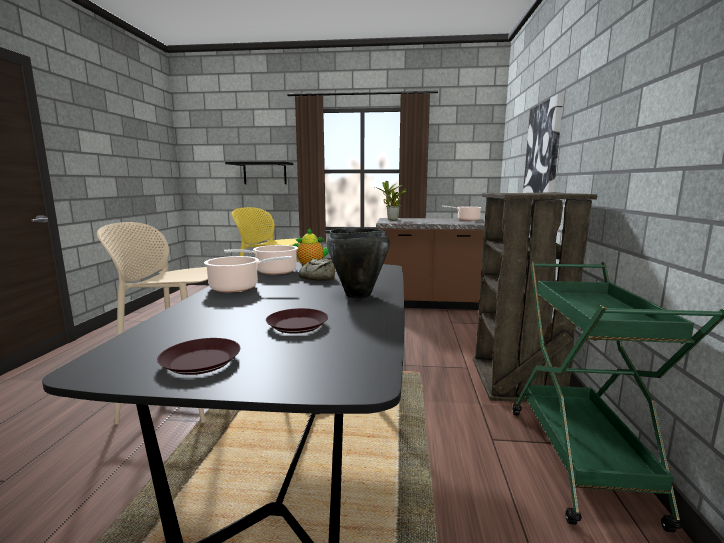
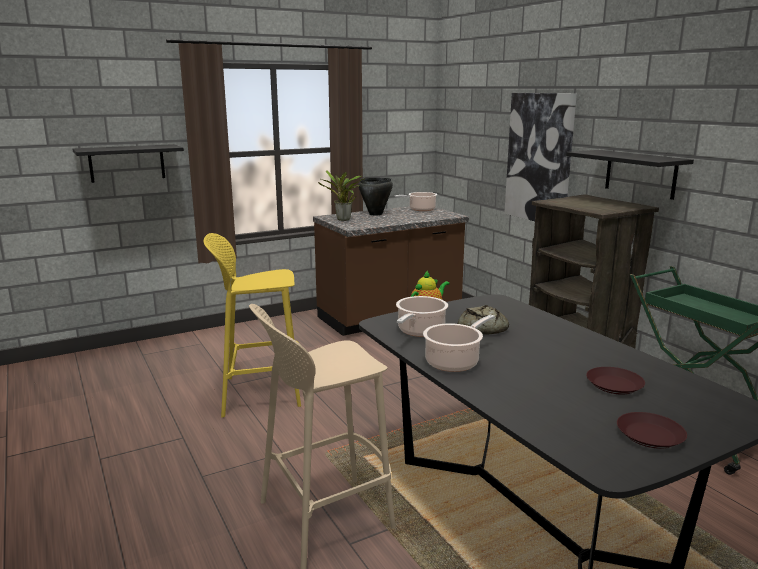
camera: 35 degrees left, 5 degrees up
(358, 295) = (569, 341): black cooking pot -> black cooking pot (375, 214)
(595, 162) = (640, 174): none -> black shelf

